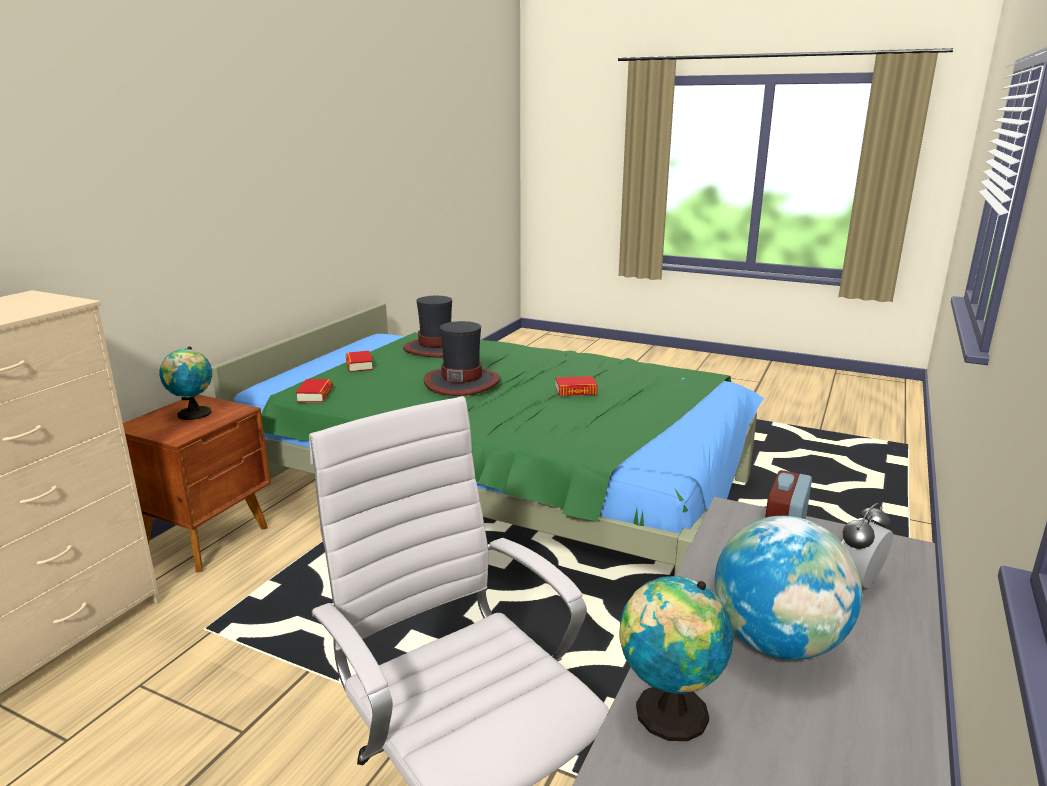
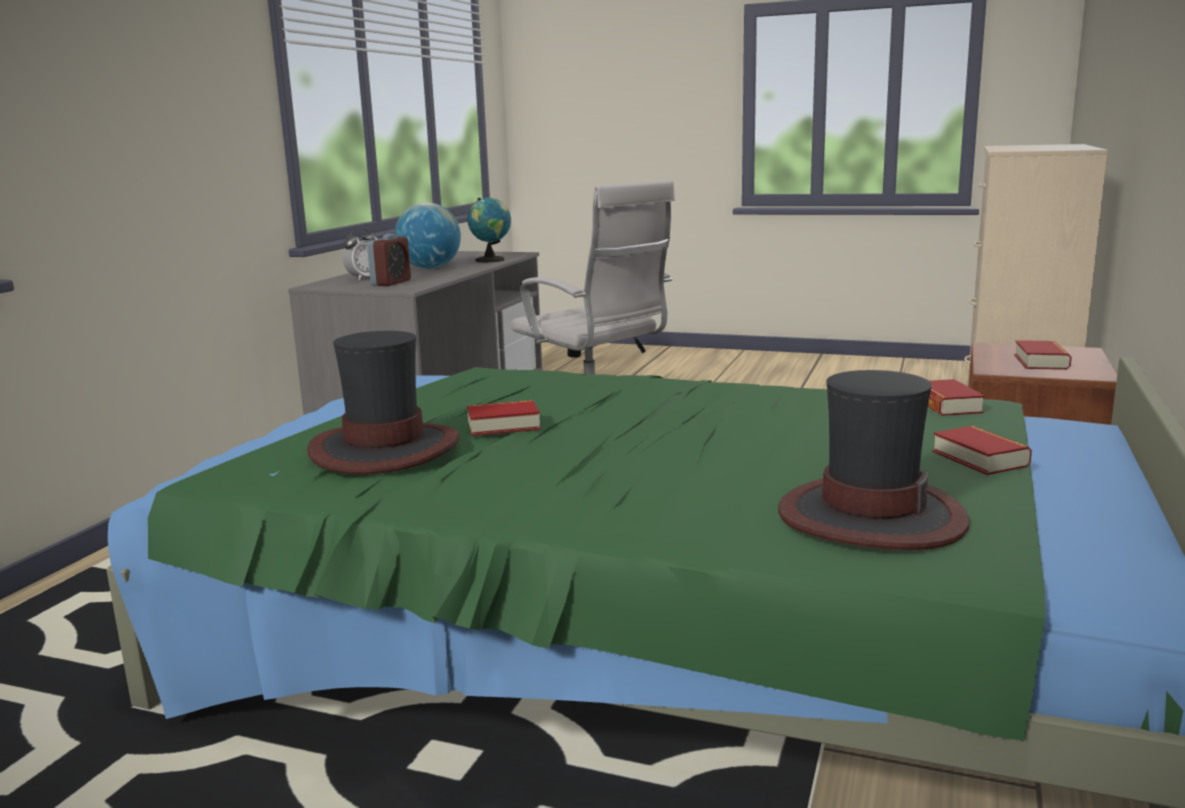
camera: 175 degrees right, 5 degrees down
(193, 414) = (1041, 362): globe -> book
(462, 382) = (715, 428): hat -> hat (385, 449)

